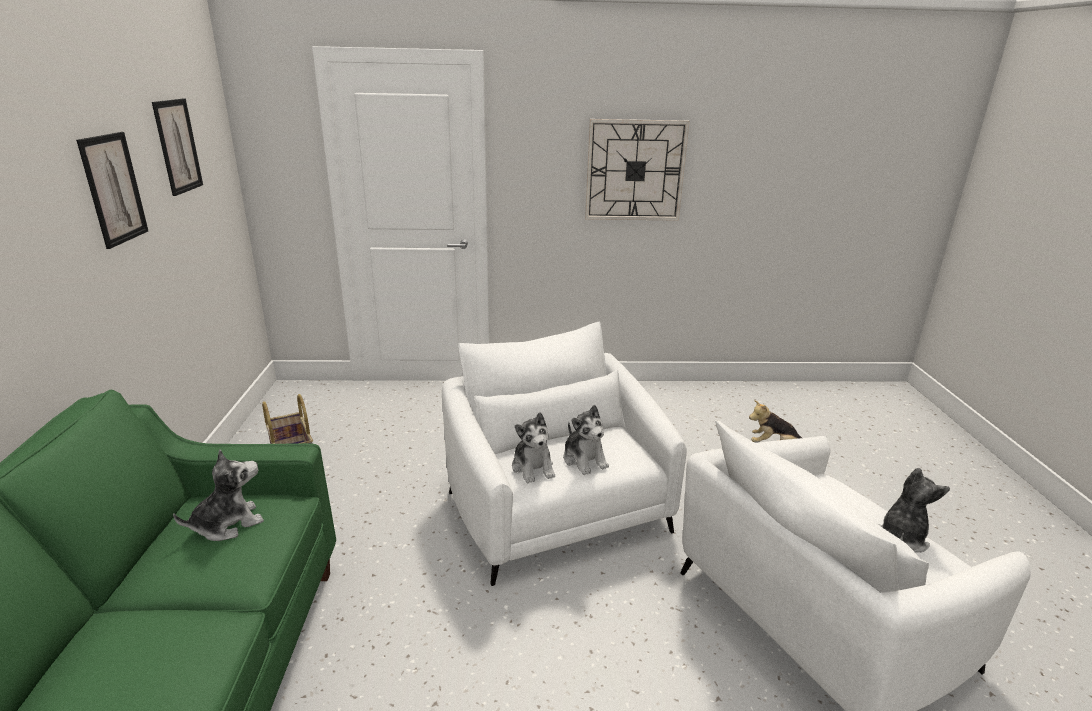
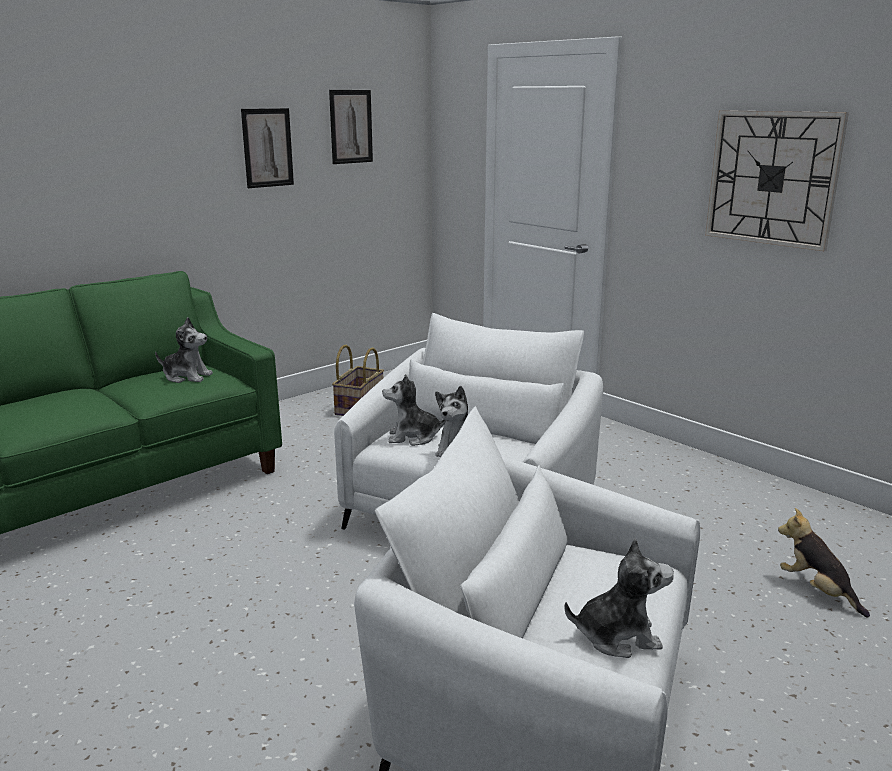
camera: 50 degrees right, 5 degrees down
(533, 467) = (413, 437): plush toy -> plush toy turned 60 degrees clockwise

